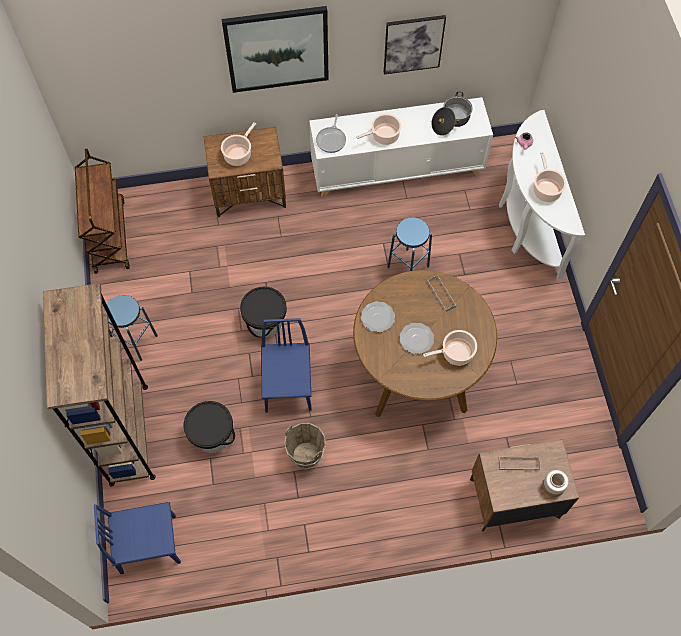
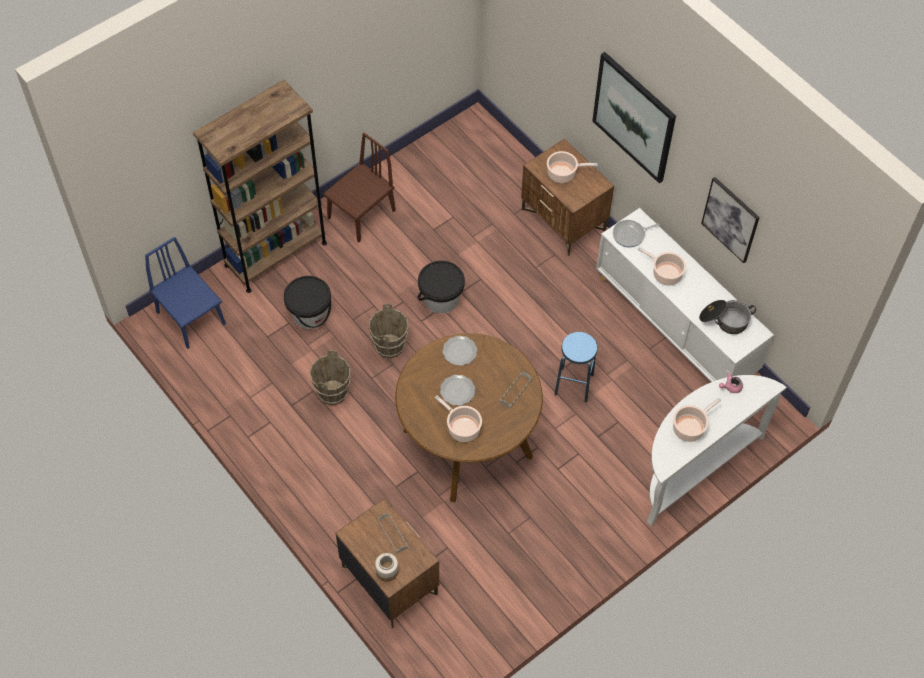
camera: 60 degrees right, 5 degrees down
(109, 235) = (448, 141): brown cart -> none
(136, 341) = (361, 214): blue stool -> brown chair
(288, 385) = (390, 346): blue chair -> brown bucket

